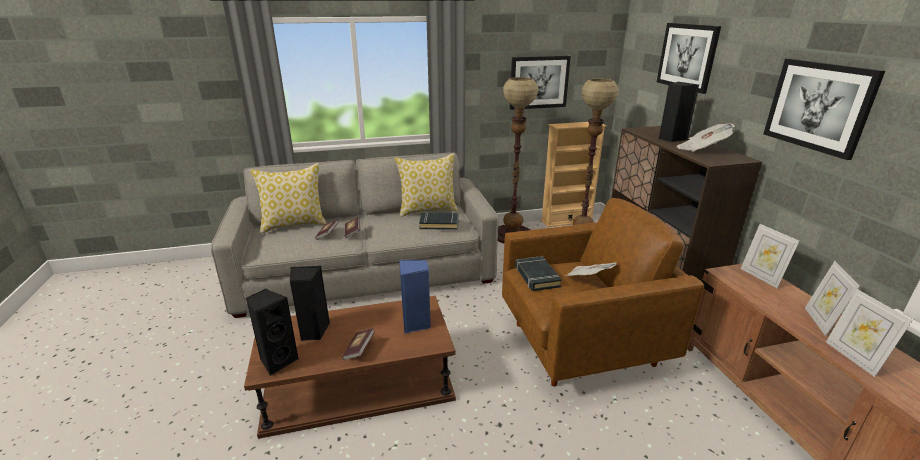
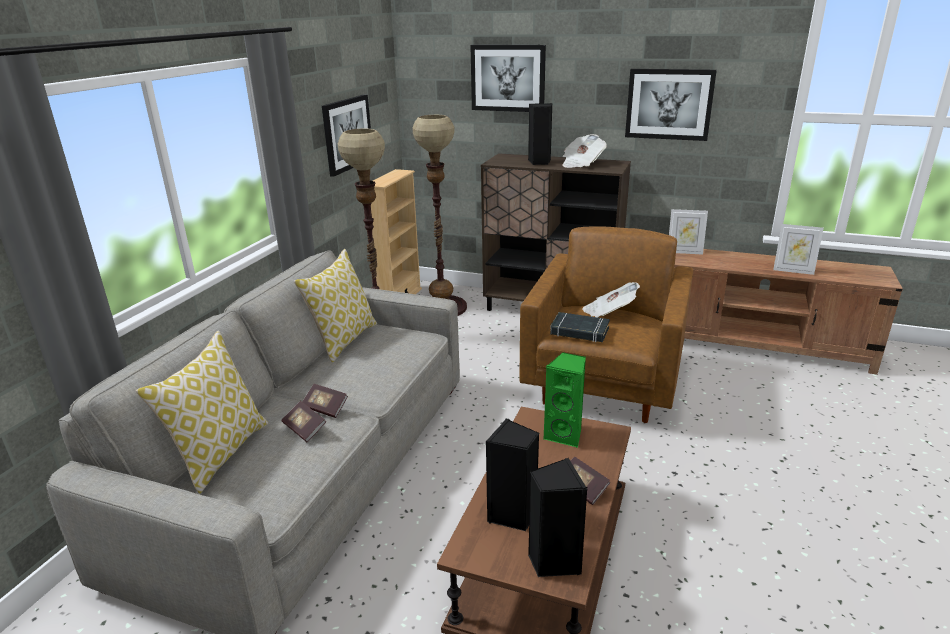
camera: 55 degrees left, 0 degrees up
(416, 324) = (565, 435): blue speaker -> green speaker
(439, 224) = (395, 344): black book -> none
(820, 322) = (751, 261): picture frame -> none

